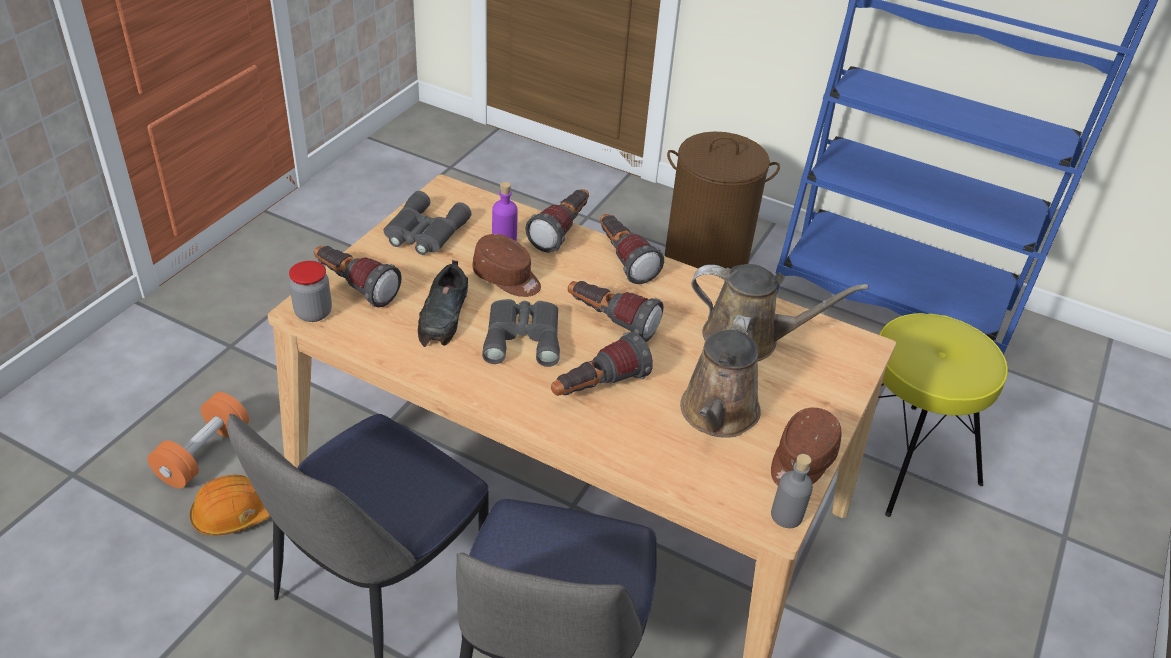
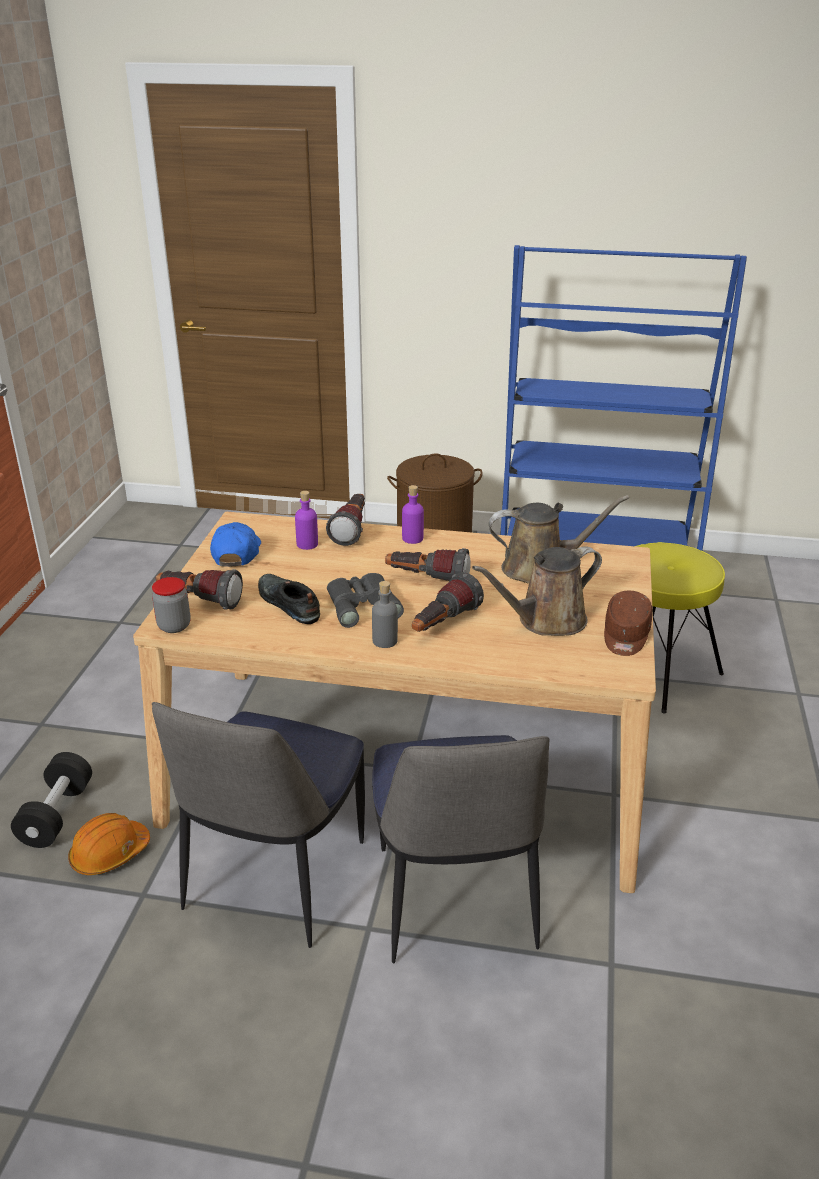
camera: 15 degrees left, 10 degrees down
(203, 454) = (57, 815): orange dumbbell -> black dumbbell
(424, 232) = (236, 553): grey binoculars -> blue cap
(444, 315) = (288, 604): black shoe -> black shoe turned 150 degrees clockwise
(507, 278) = (325, 569): brown cap -> none
(623, 260) = (412, 538): flashlight -> purple bottle
(717, 415) = (546, 621): brown watering can -> brown watering can turned 60 degrees clockwise
(786, 515) = (635, 671): grey bottle -> grey bottle (385, 641)

